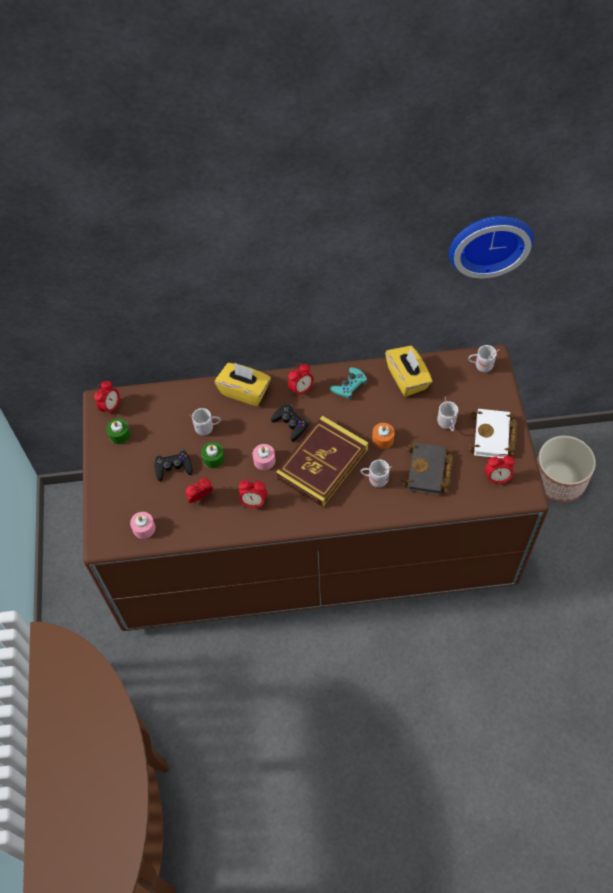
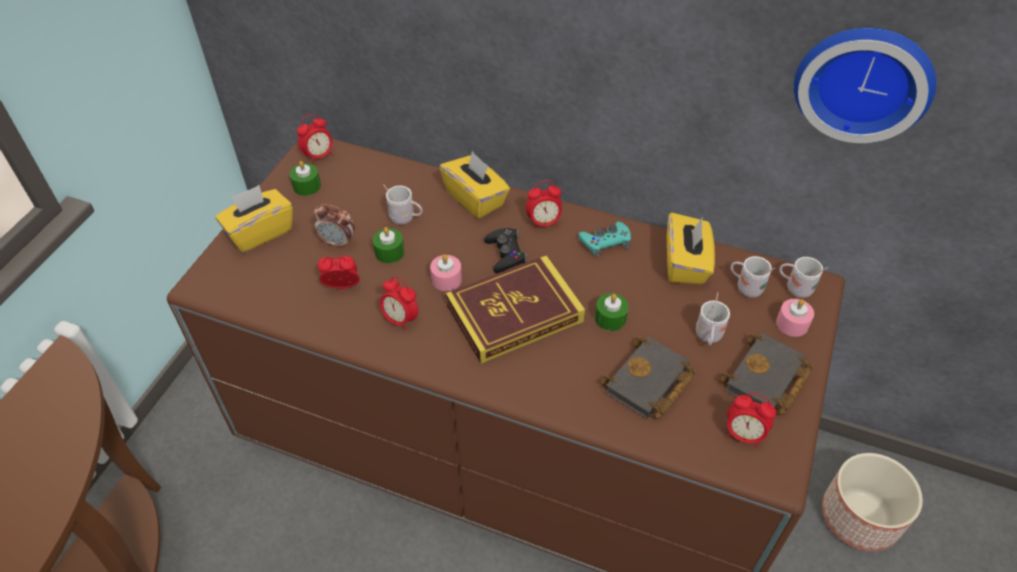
camera: 25 degrees right, 10 degrees down
(113, 485) = (260, 232): none -> yellow tissue box
(144, 528) = (256, 291): pink candle -> pink candle (792, 324)
(173, 467) = (338, 242): black game controller -> alarm clock
(375, 480) = (570, 361): white mug -> white mug (745, 287)
(382, 439) = (610, 318): orange candle -> green candle
(494, 438) = (766, 381): white book -> black book

